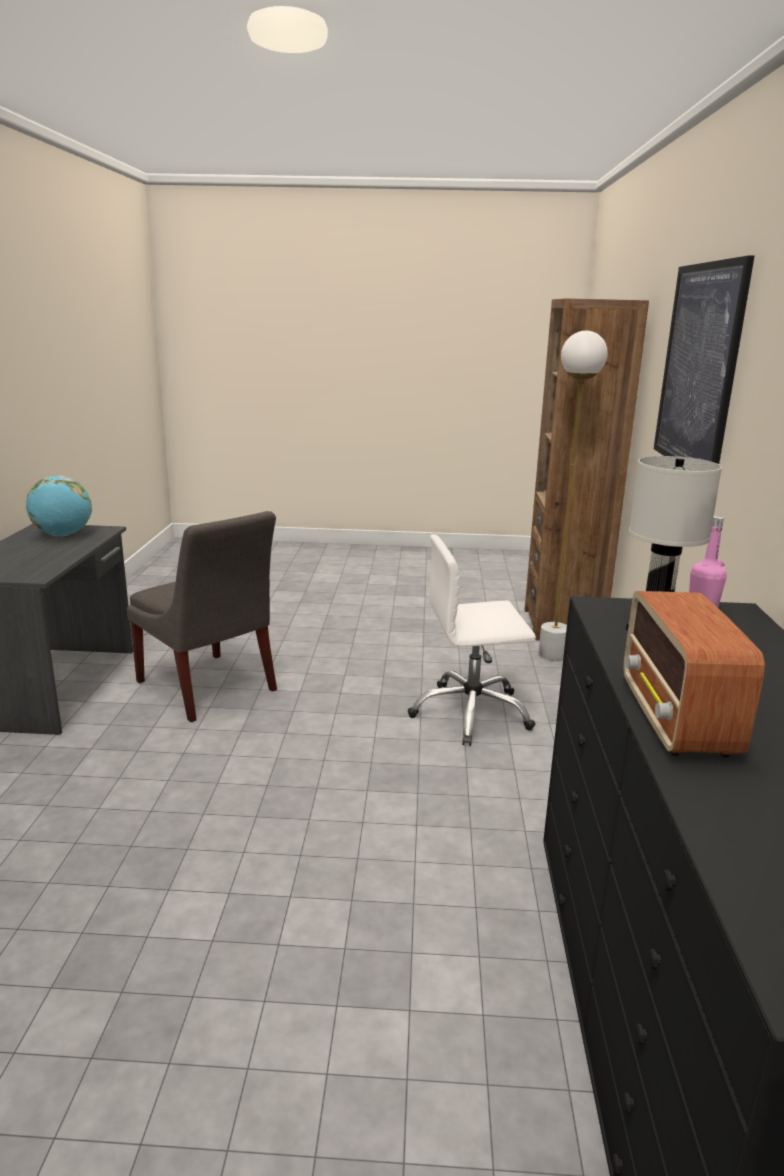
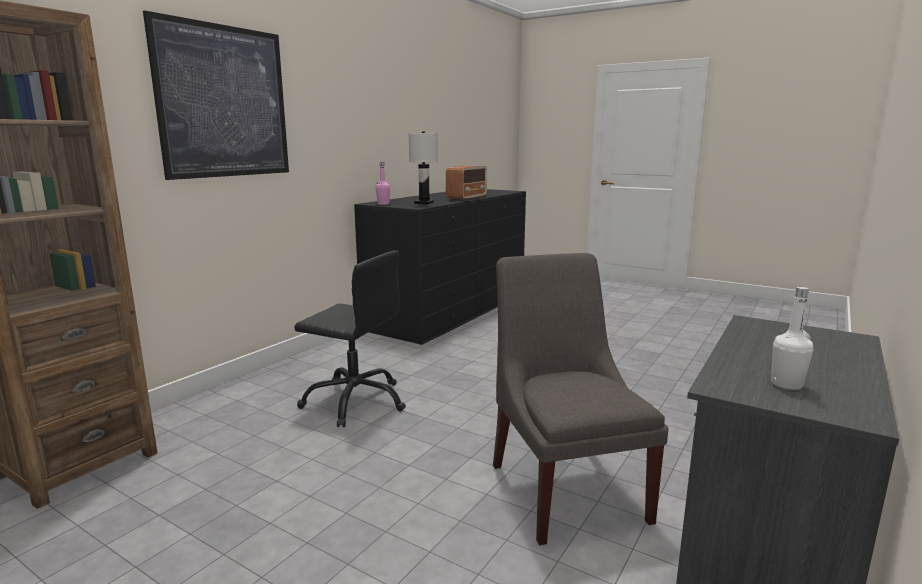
camera: 150 degrees left, 5 degrees down
(63, 535) = (786, 384): globe -> white bottle
(471, 713) = (355, 401): white office chair -> black office chair
(553, 655) = (185, 431): white floor lamp -> none

